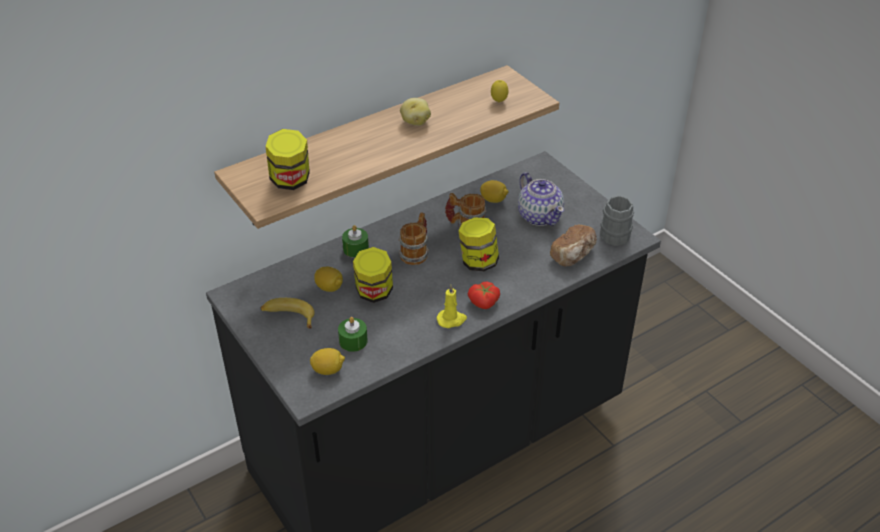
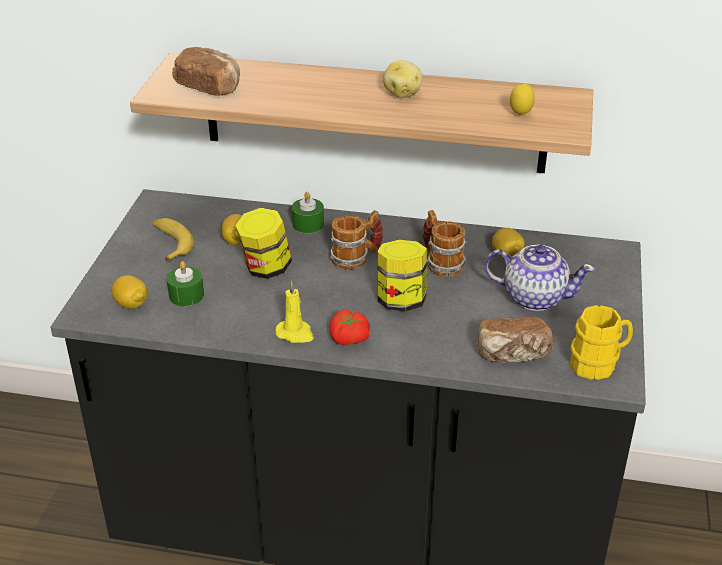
camera: 45 degrees right, 5 degrees down
(290, 181) = (209, 87): jar -> bread
(539, 216) = (534, 297): teapot -> teapot turned 90 degrees counterclockwise
(616, 233) = (599, 363): grey mug -> yellow mug

